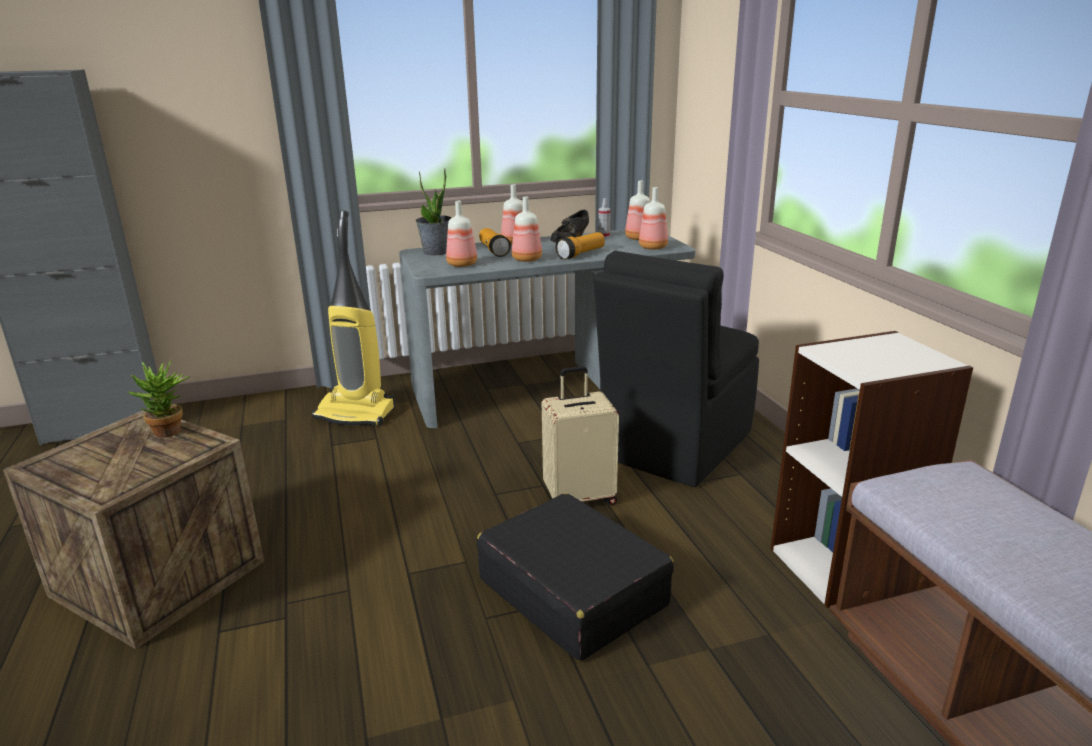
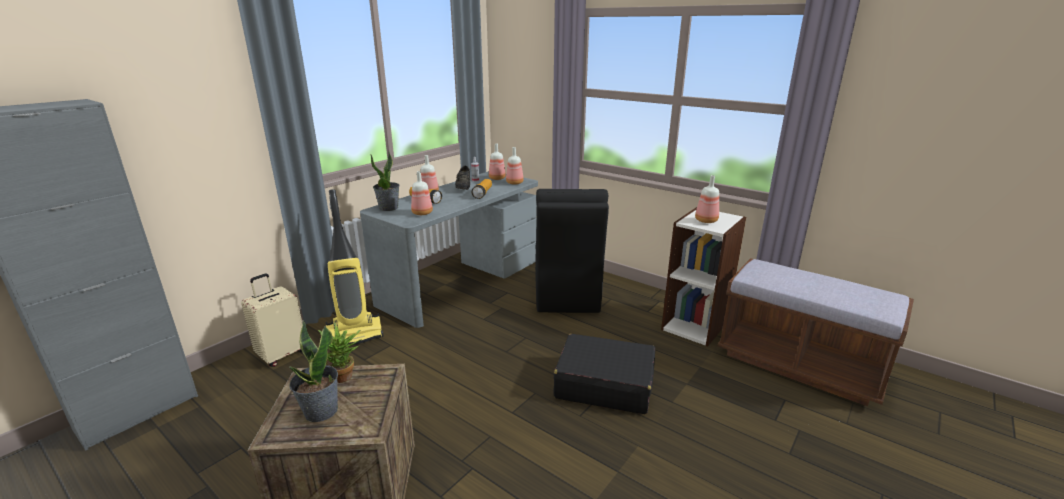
camera: 35 degrees left, 0 degrees up
(100, 458) = (320, 411): none -> potted plant
(526, 259) = (457, 203): bottle -> bottle (706, 221)
(579, 497) = (552, 337): beige suitcase -> beige suitcase (282, 354)

